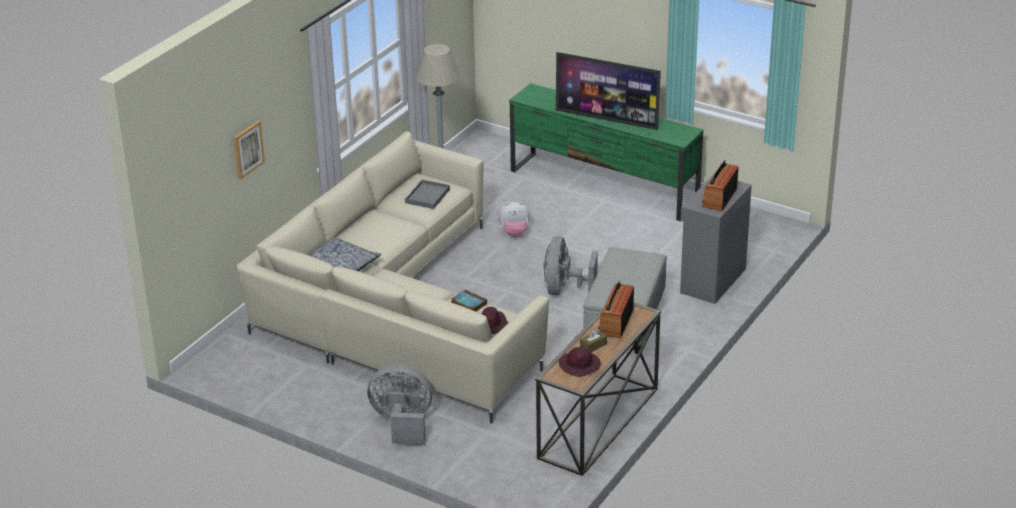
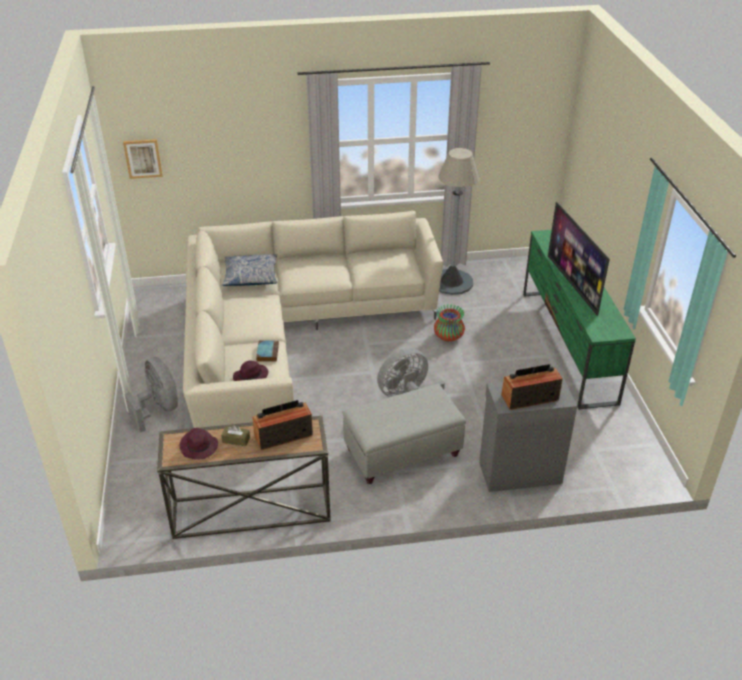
camera: 50 degrees right, 5 degrees up
(247, 149) = (231, 153): picture -> picture (143, 158)
(427, 196) = (383, 267): grey tray -> none
(514, 233) = (448, 336): plush toy -> vase

